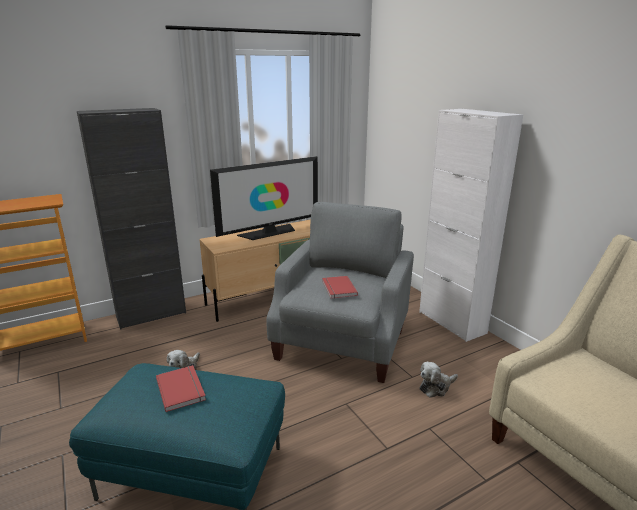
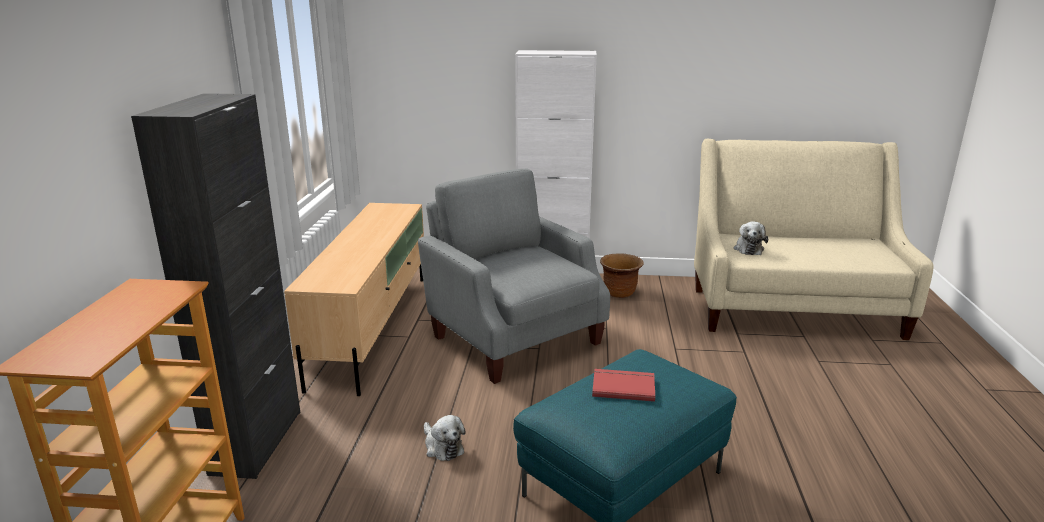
camera: 55 degrees left, 0 degrees up
(269, 232) = (347, 251): television -> none
(338, 288) = (537, 266): red book -> none
(436, 387) = (631, 325): plush toy -> plush toy (748, 248)
(482, 361) = (620, 293): none -> brown planter

